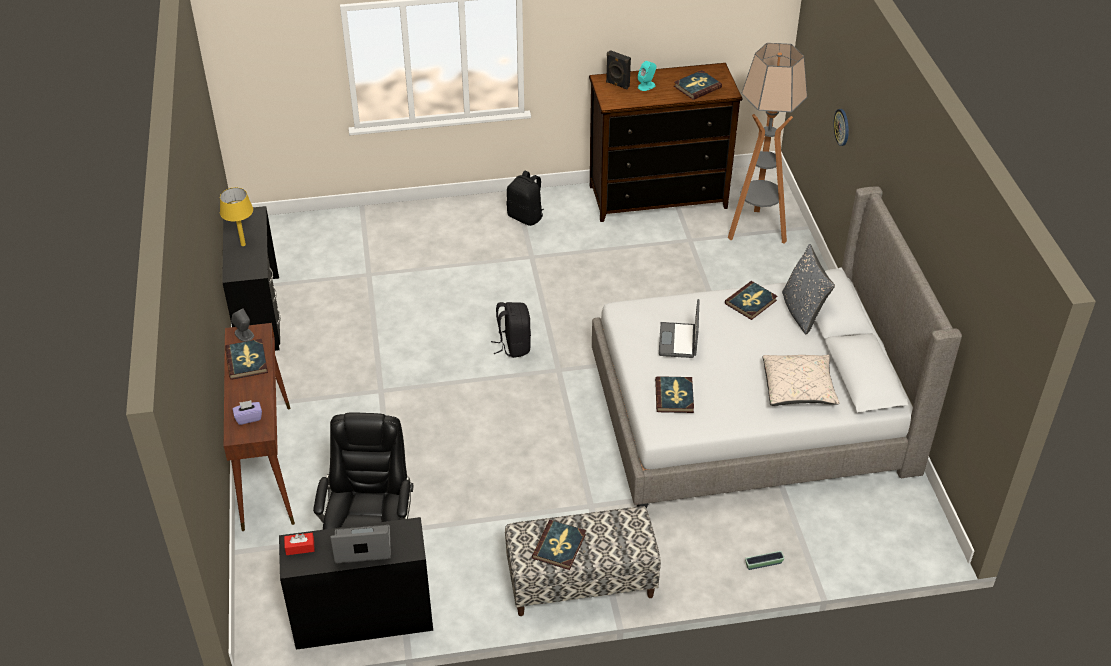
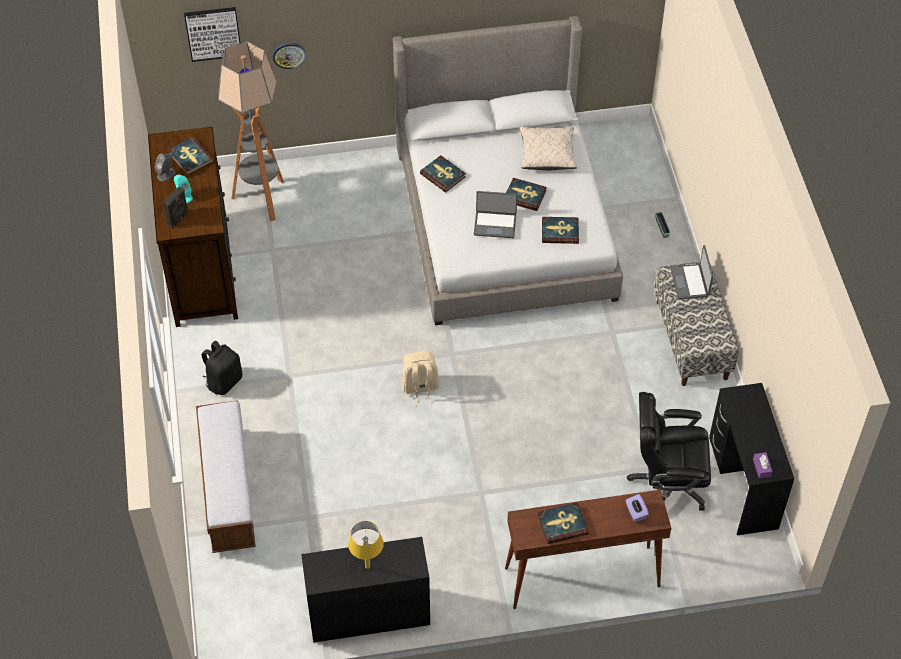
camera: 90 degrees left, 10 degrees up
(244, 334) = (525, 532): grey speaker -> grey speaker (166, 174)
(300, 547) = (761, 468): red tissue box -> purple tissue box
(362, 547) = (755, 425): laptop -> laptop (690, 282)
(404, 225) = (228, 490): none -> bench
(513, 346) = (420, 388): black backpack -> beige backpack
(559, 546) = (705, 321): book -> book (525, 196)
(802, 312) = (455, 144): grey pillow -> none
(824, 47) = (213, 33): none -> picture

